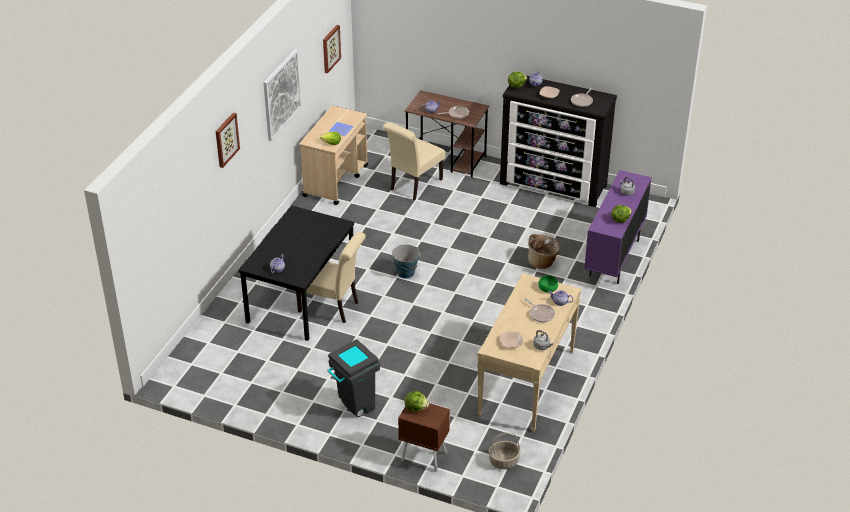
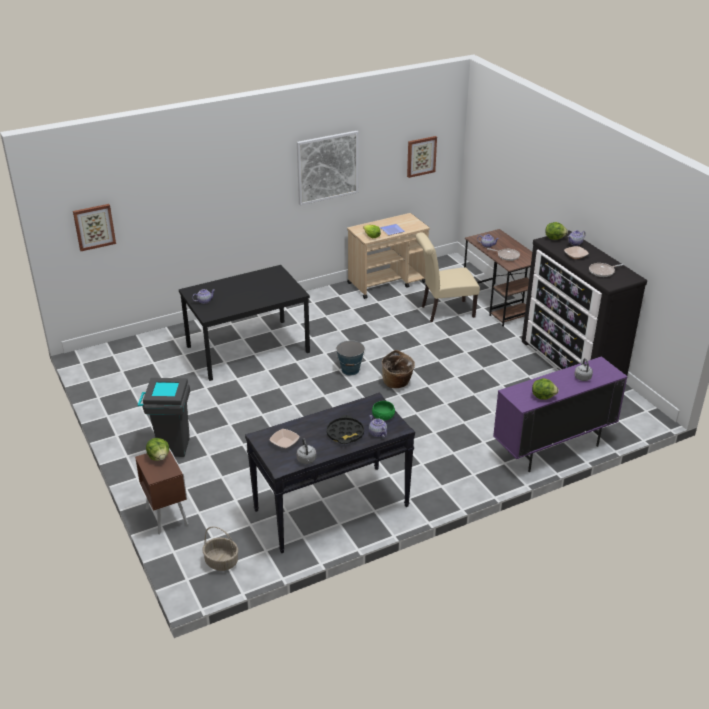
camera: 40 degrees right, 5 degrees down
(226, 139) = (225, 173): picture -> picture (94, 227)
(332, 307) = (260, 367): beige chair -> none
(526, 383) = (331, 508): beige console table -> black console table
(540, 314) = (345, 433): frying pan -> black tray
(542, 262) = (478, 419): basket -> basket (397, 383)

